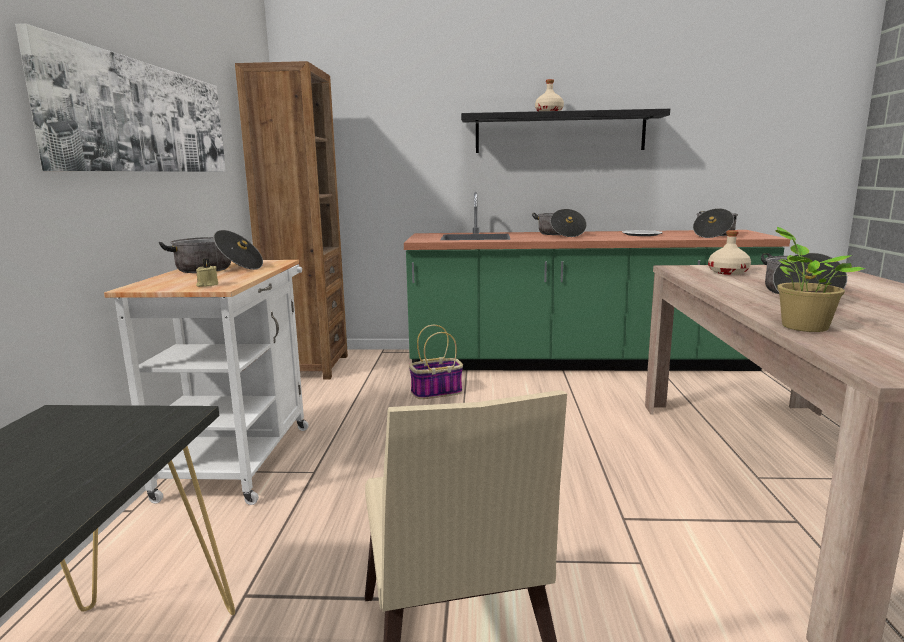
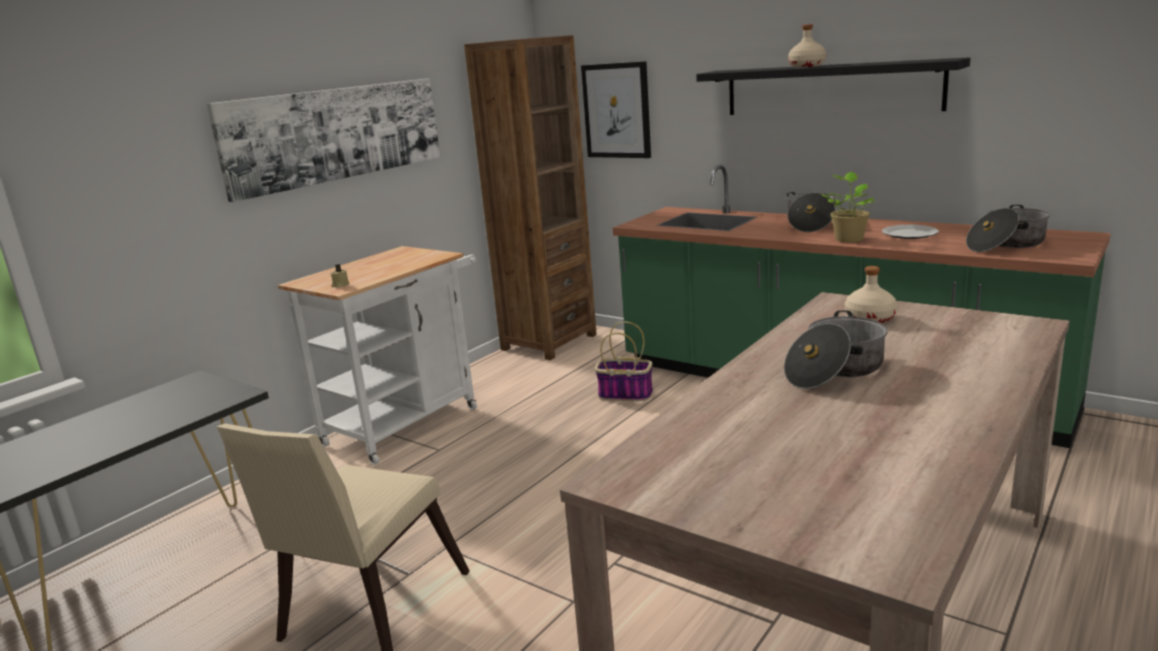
camera: 35 degrees right, 5 degrees up
(217, 269) = (384, 262): cooking pot -> none
(364, 149) = (617, 111): none -> picture
(801, 326) = (697, 414): potted plant -> potted plant (849, 239)

